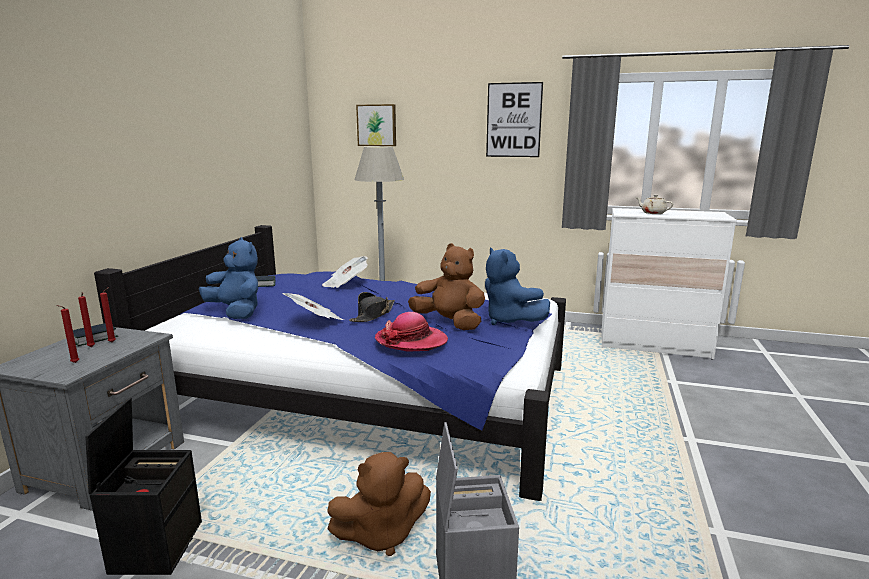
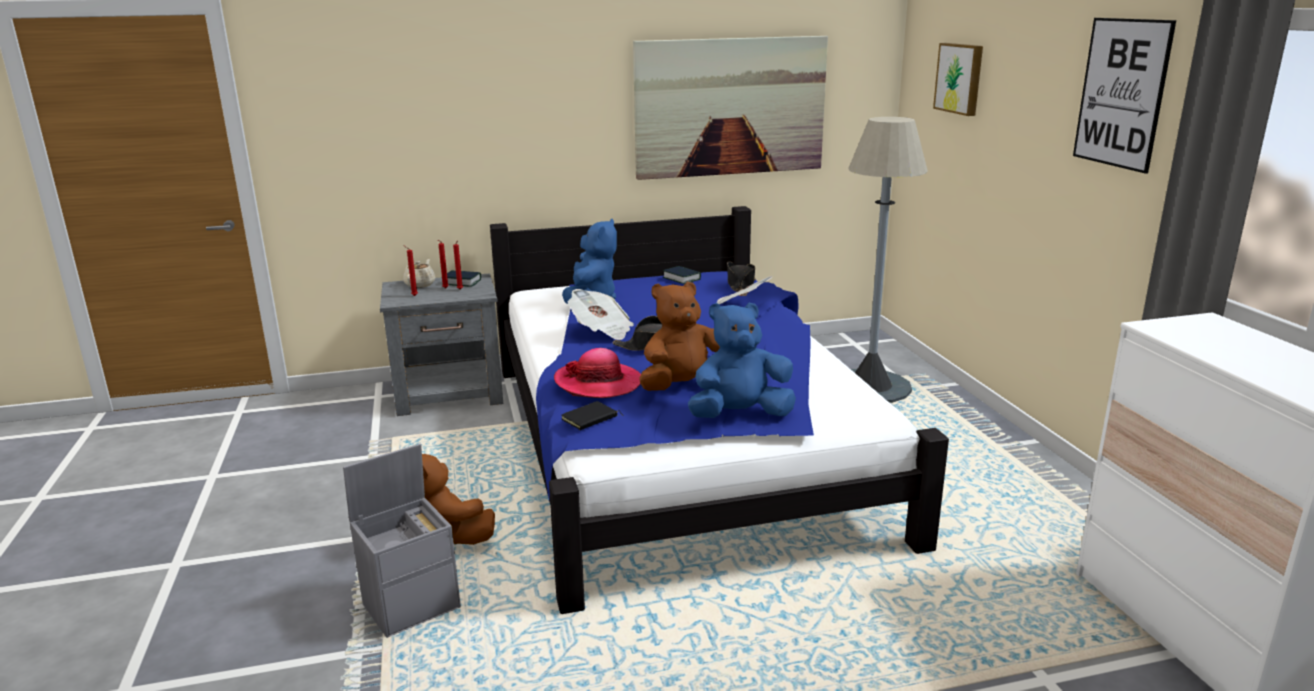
camera: 60 degrees right, 5 degrees up
(156, 545) = (375, 455): black storage box -> none
(240, 149) = (730, 107): none -> picture
(307, 276) = (740, 284): none -> black hat
(449, 323) = (684, 387): brown plush toy -> brown plush toy turned 120 degrees counterclockwise
(469, 356) = (590, 419): none -> black book
(509, 320) = (740, 415): blue plush toy -> blue plush toy turned 45 degrees clockwise
(652, 213) = (1221, 346): beige teapot -> beige teapot (420, 284)

